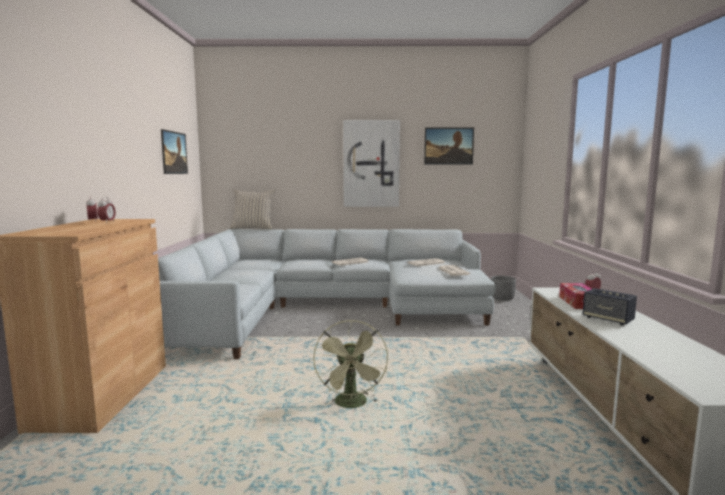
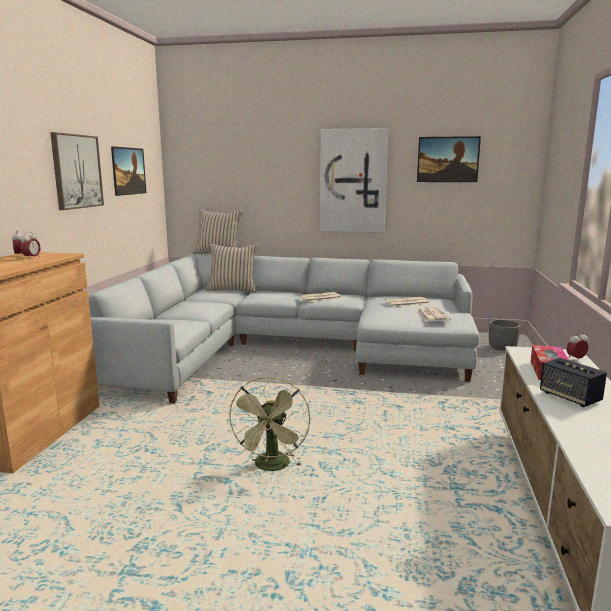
camera: 10 degrees right, 5 degrees up
(134, 148) = (76, 171): none -> picture
(268, 259) = (232, 289): none -> beige pillow

